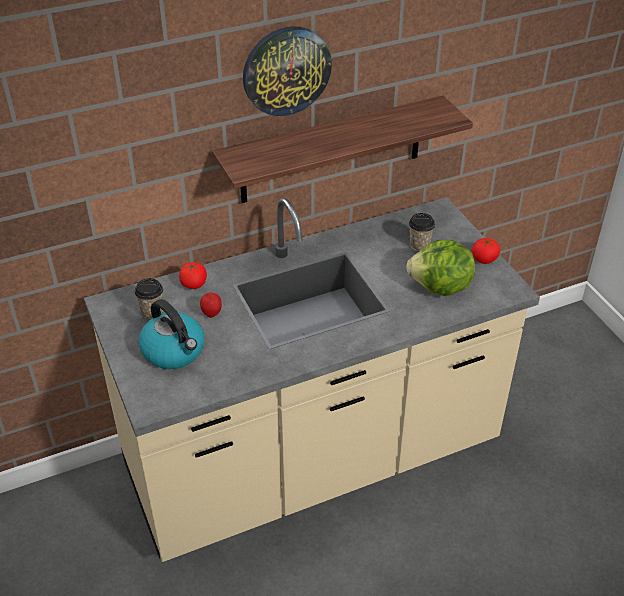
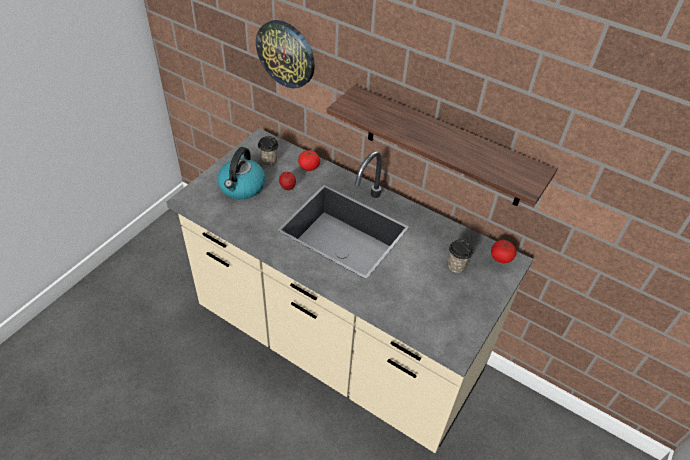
camera: 55 degrees right, 5 degrees up
(286, 70) = (419, 57): wall clock -> wall clock (286, 54)
(440, 288) = (417, 299): lettuce -> none
(484, 259) = (477, 314): tomato -> tomato (501, 258)

